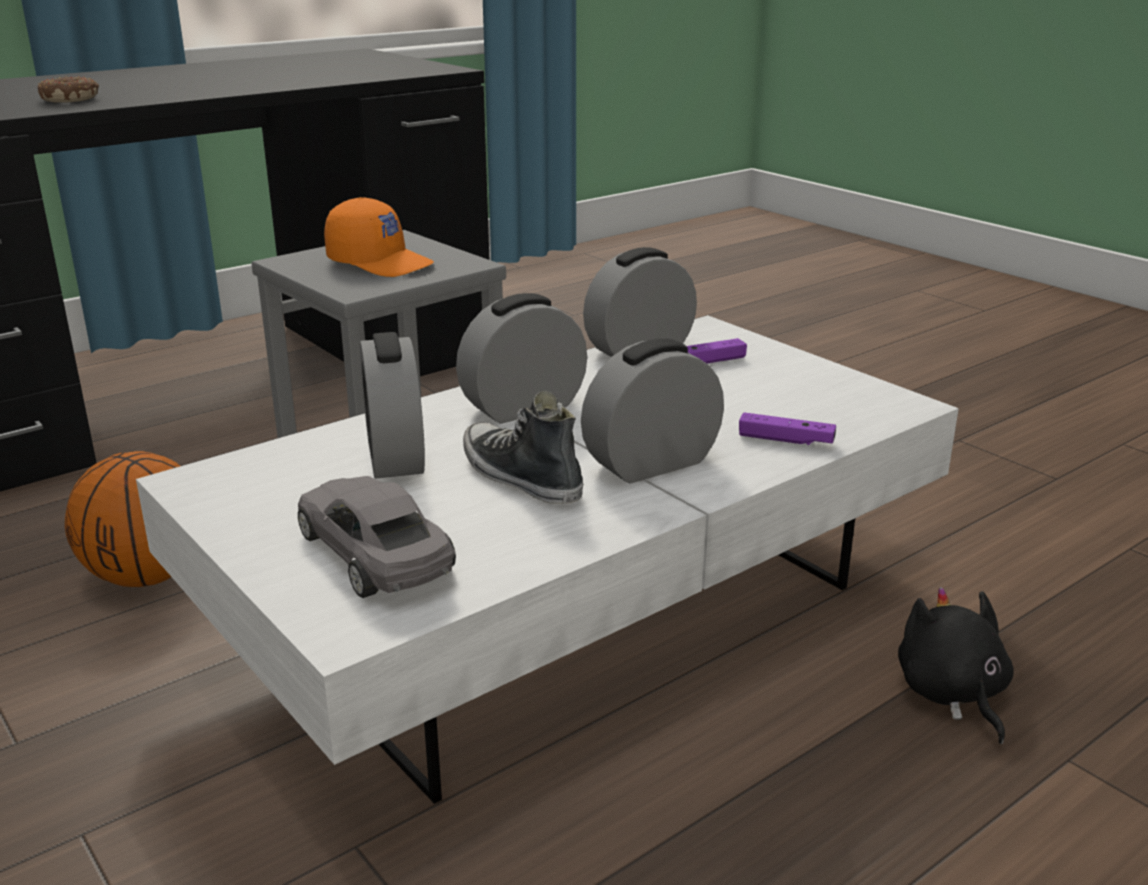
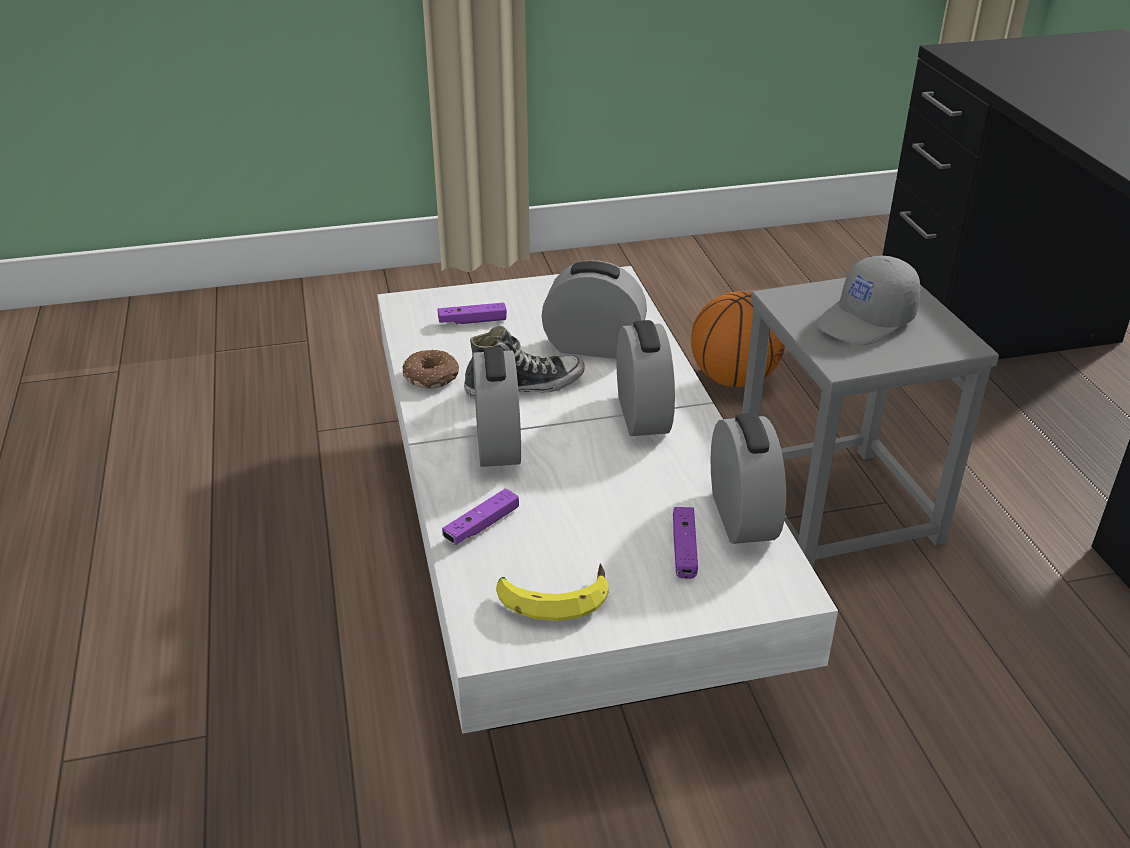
camera: 115 degrees right, 10 degrees up
(70, 99) = (1084, 104): donut -> donut (432, 377)
(376, 553) = (472, 321): grey toy car -> purple game controller
(381, 263) = (867, 321): orange cap -> grey cap
(827, 394) = (553, 596): none -> banana
(952, 694) = (316, 713): black plush toy -> none

